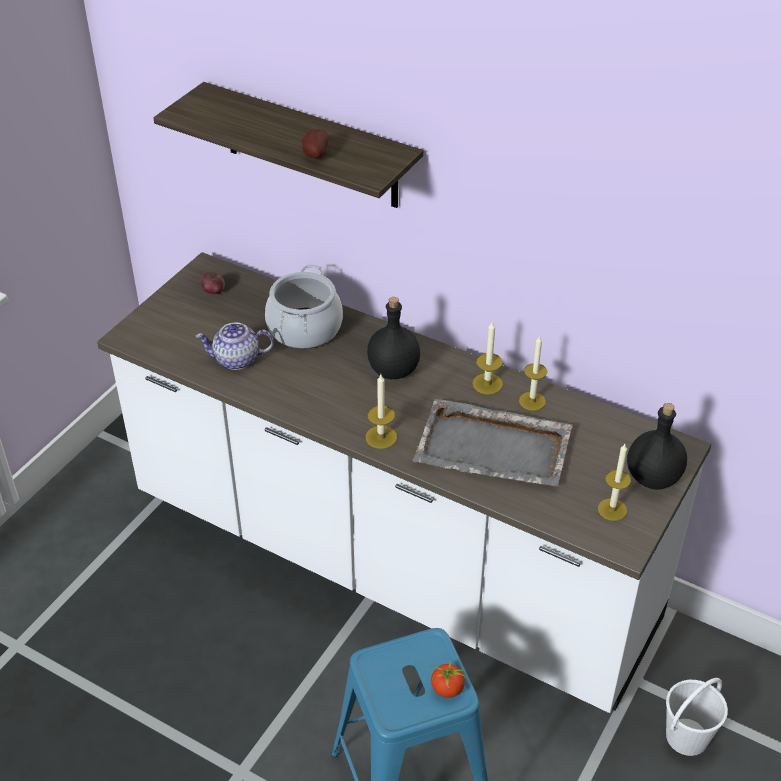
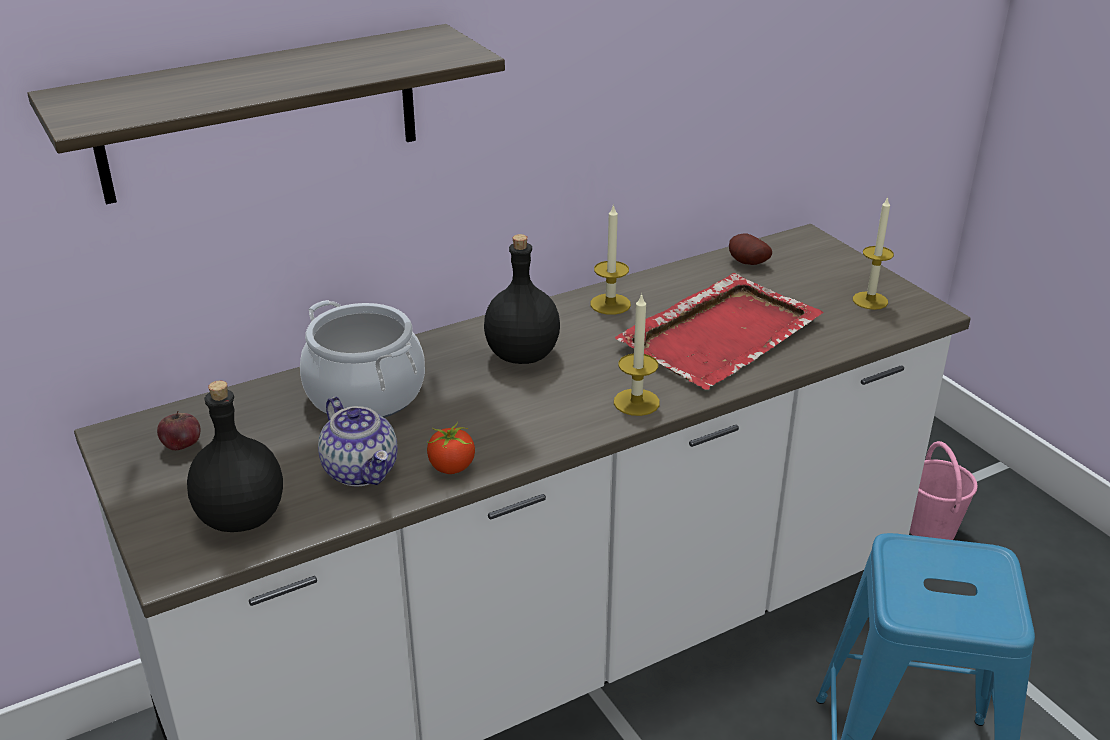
camera: 60 degrees left, 10 degrees down
(236, 360) = (362, 471): teapot -> teapot turned 60 degrees counterclockwise
(314, 155) = (361, 70): potato -> potato (746, 263)
(447, 689) = (978, 563): tomato -> tomato (451, 468)
(494, 448) = (722, 334): grey tray -> red tray
(532, 401) = (665, 288): candle -> none
(653, 478) = (840, 265): black bottle -> black bottle (243, 518)
(686, 737) = (931, 530): white bucket -> pink bucket

